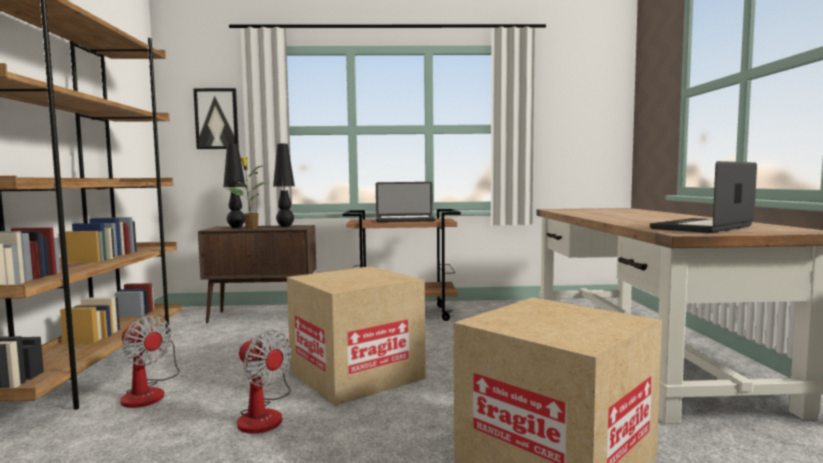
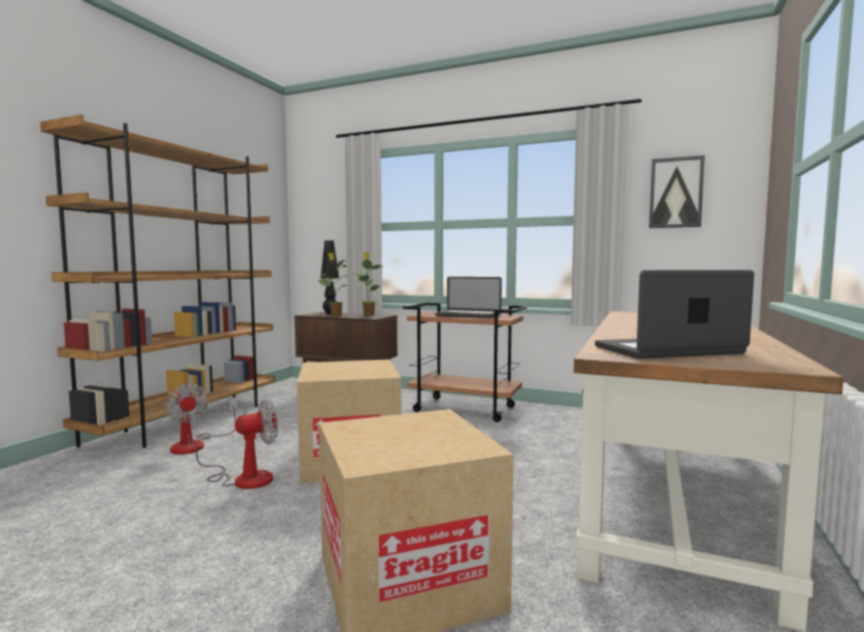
camera: 25 degrees right, 0 degrees up
(217, 119) = (329, 218): picture -> picture (675, 193)
(264, 414) = (243, 478): fan -> fan turned 90 degrees counterclockwise
(285, 226) = (368, 315): black table lamp -> potted plant

